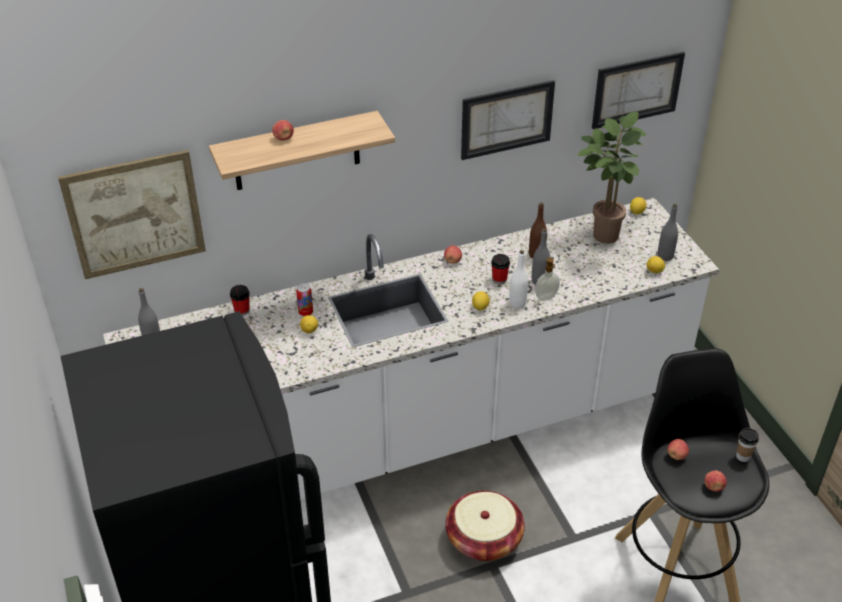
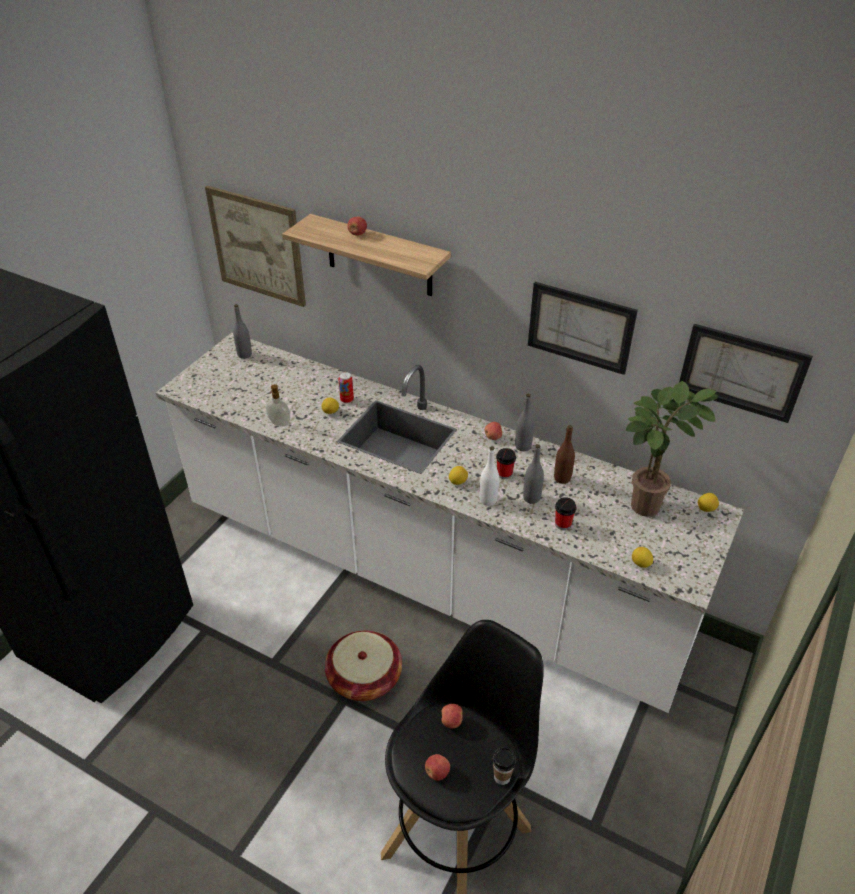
camera: 50 degrees right, 0 degrees up
(242, 310) = (316, 372): cup -> cup (563, 524)
(546, 297) = (517, 513): soap dispenser -> soap dispenser (279, 423)
(665, 256) = (671, 560): grey bottle -> grey bottle (523, 446)

